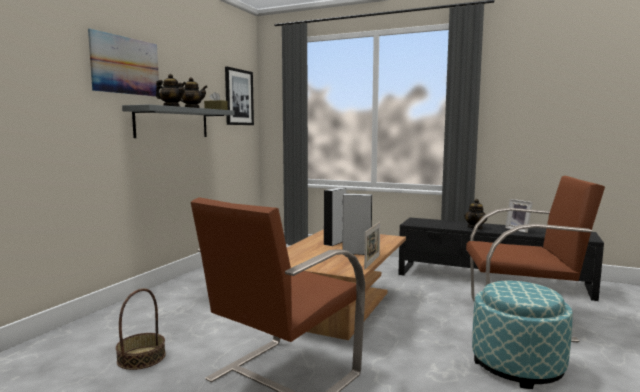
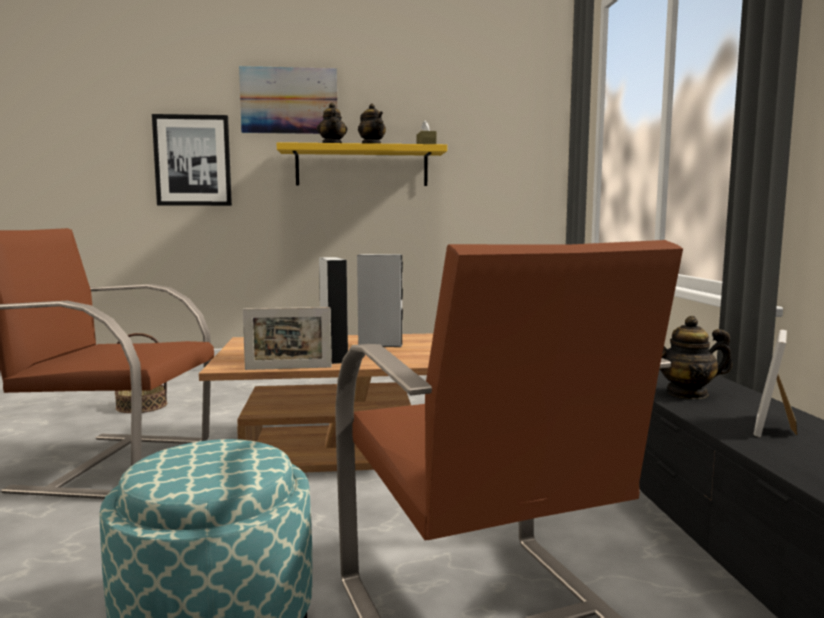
camera: 60 degrees right, 0 degrees up
(172, 123) = (362, 166): grey shelf -> yellow shelf
(239, 97) = (511, 125): picture -> picture (193, 160)

